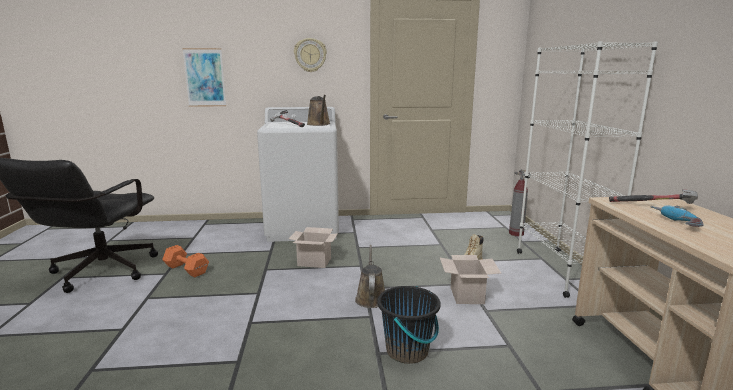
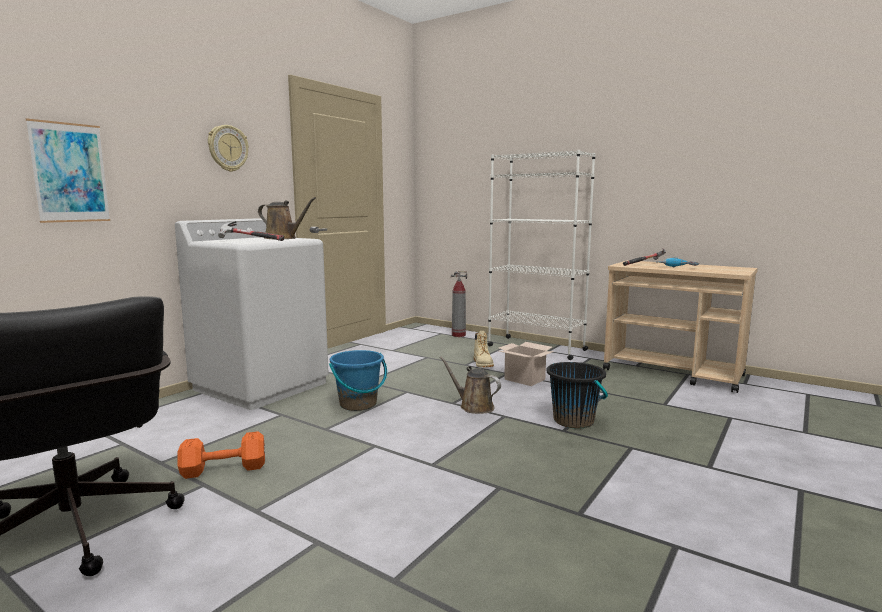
camera: 50 degrees left, 5 degrees down
(315, 261) = (358, 404): cardboard box -> blue bucket

